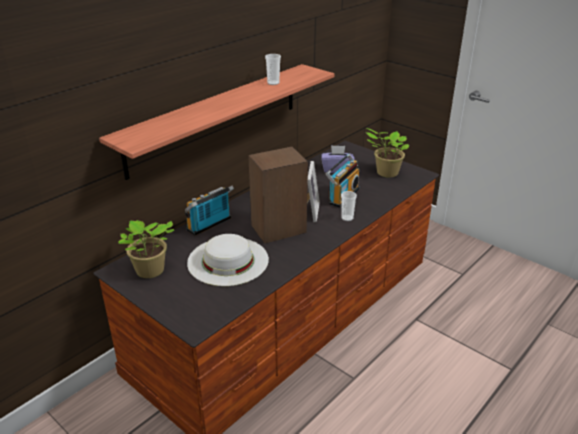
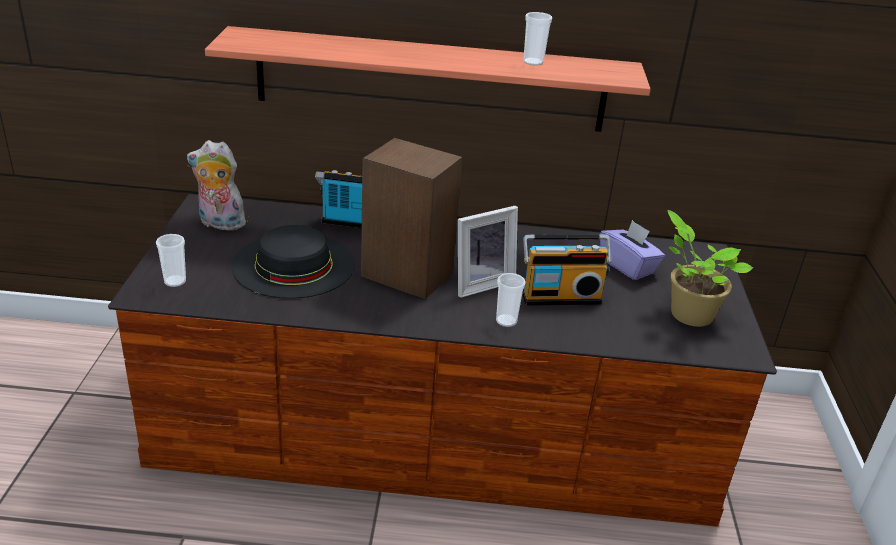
camera: 50 degrees right, 0 degrees up
(149, 272) = (219, 224): potted plant -> plush toy
(197, 310) = (175, 281): none -> cup
(228, 260) = (294, 264): white hat -> black hat

